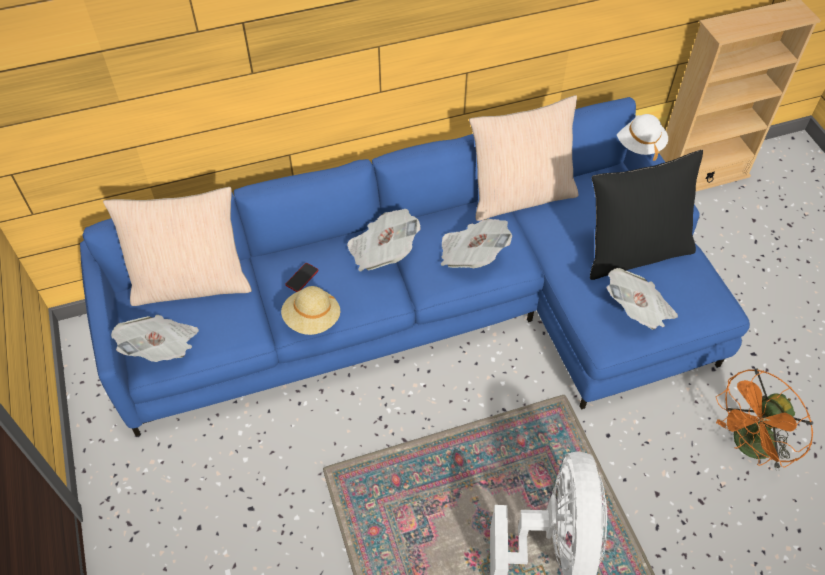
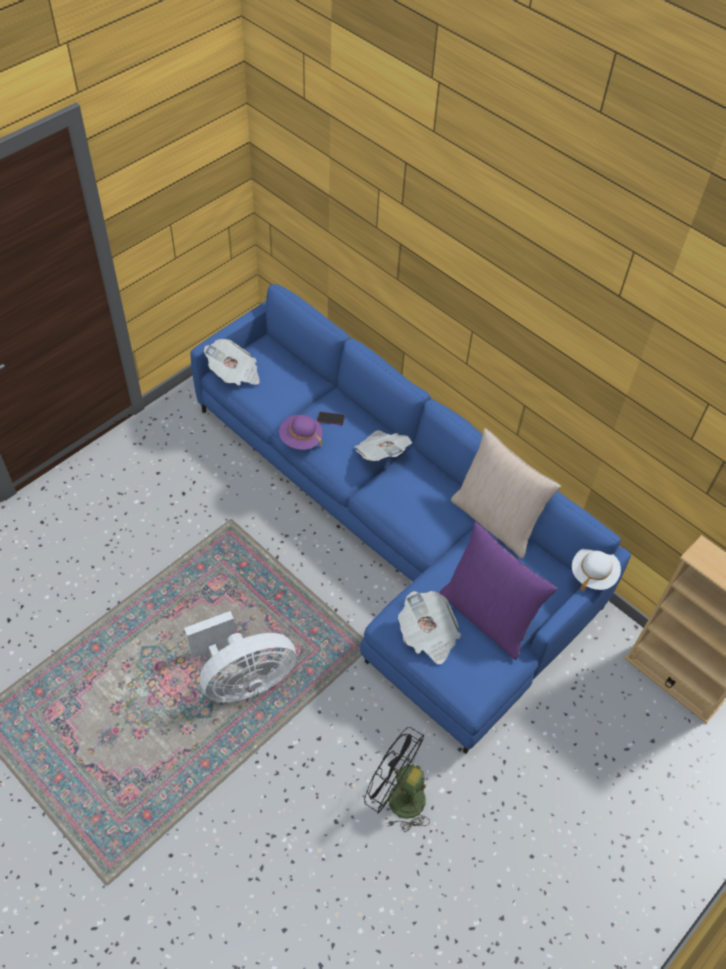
camera: 60 degrees right, 0 degrees up
(191, 283) = (292, 364): beige pillow -> none
(312, 319) = (301, 439): beige hat -> purple hat
(472, 255) = (413, 508): newspaper -> none
(634, 251) = (488, 615): black pillow -> purple pillow
(748, 447) = (397, 796): orange fan -> black fan

